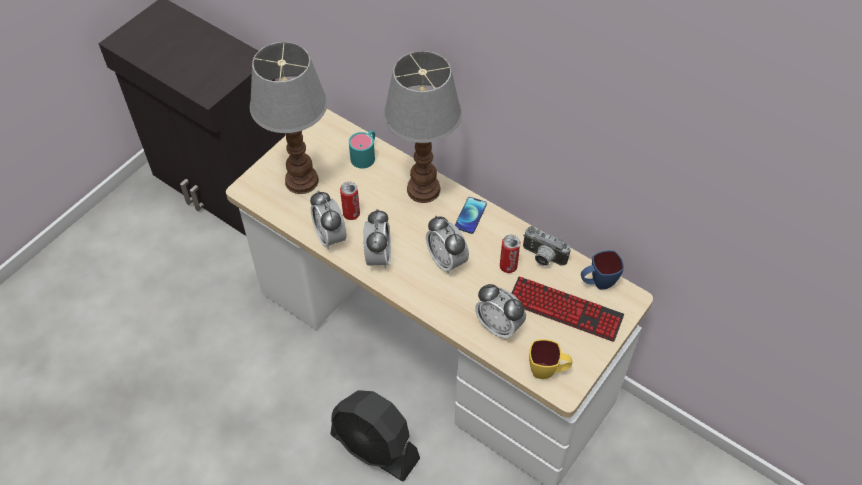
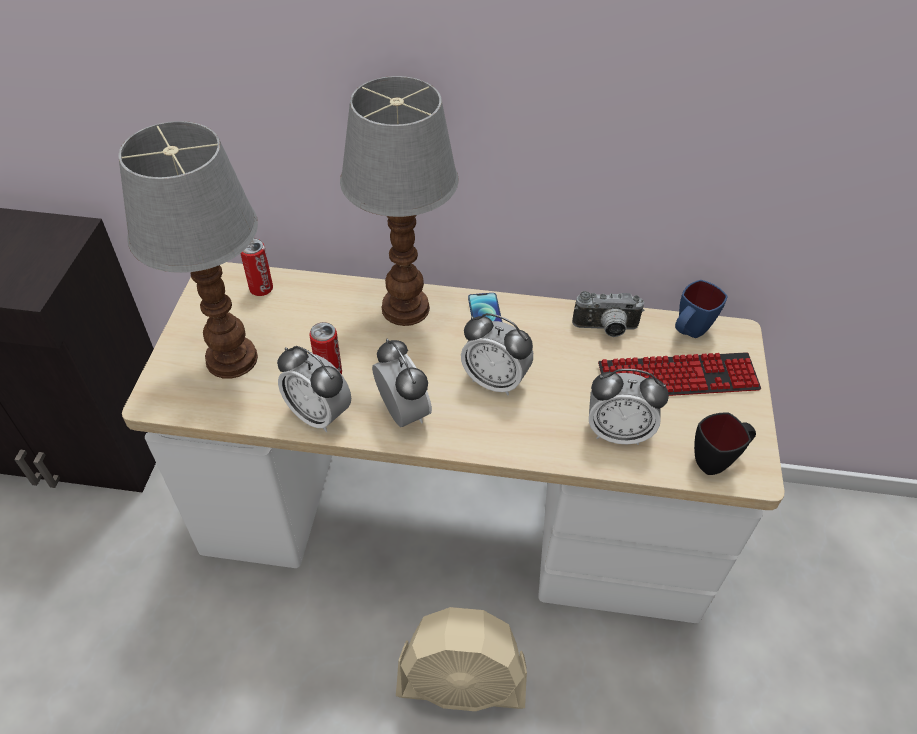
camera: 30 degrees left, 5 degrees down
(365, 155) = (302, 295): turquoise mug -> none
(375, 447) = (462, 682): black fan -> beige fan
(508, 266) = (574, 356): can -> can (261, 289)
(548, 371) = (717, 460): yellow mug -> black mug

